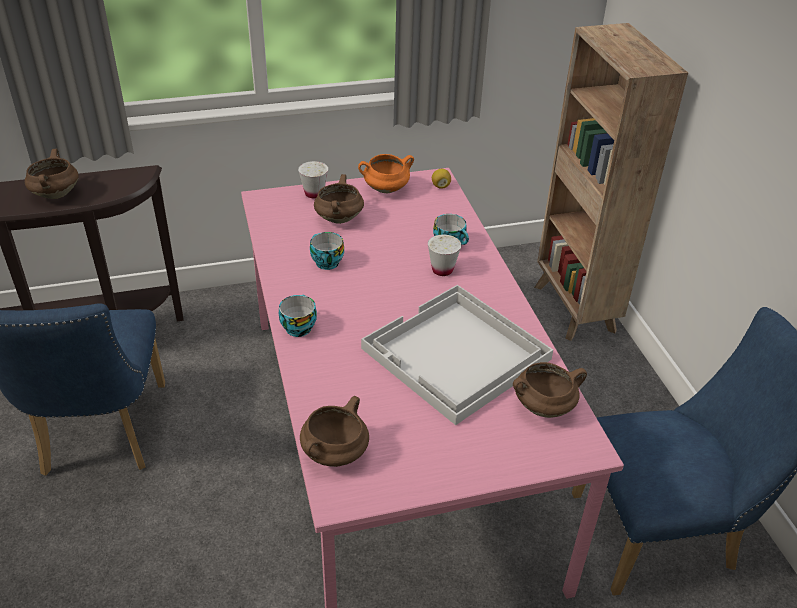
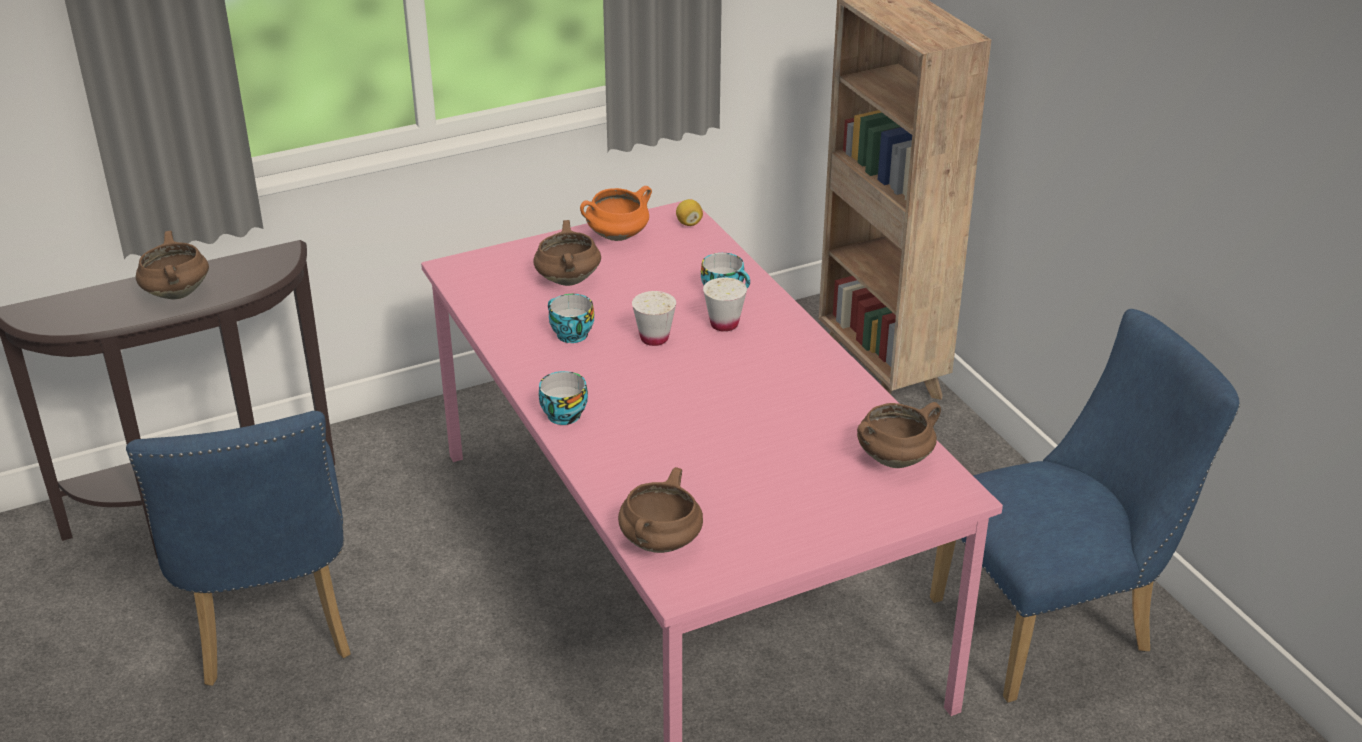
camera: 10 degrees left, 5 degrees down
(314, 193) = (522, 253): white cup -> white cup (654, 338)
(456, 355) = (772, 418): white tray -> none

